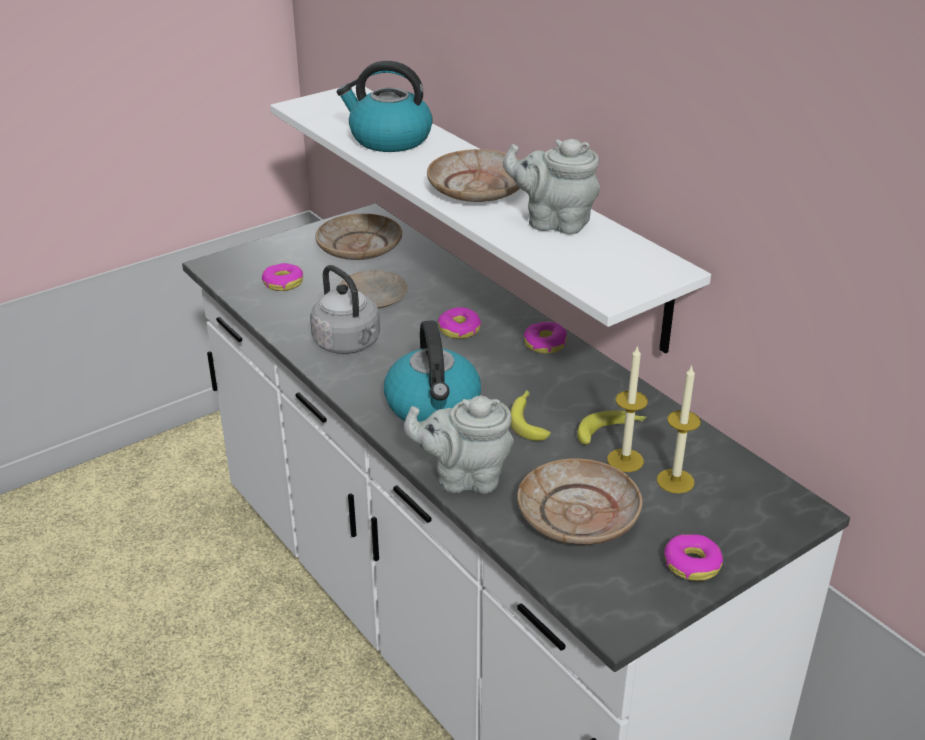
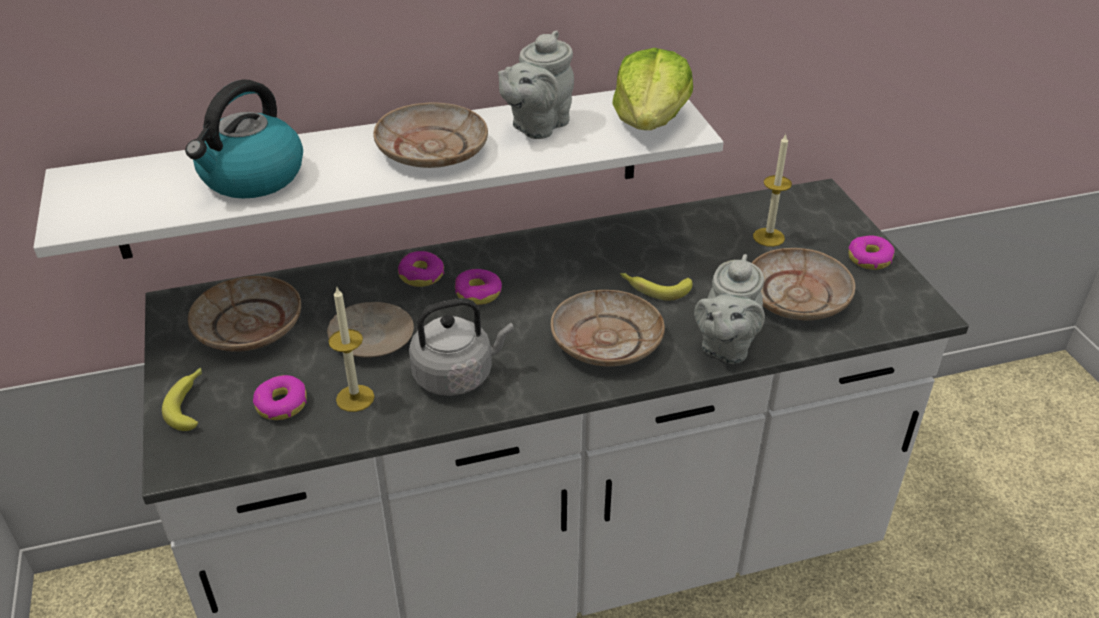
camera: 70 degrees left, 5 degrees up
(433, 407) = (605, 340): kettle -> beige plate
(544, 344) = (537, 248): donut -> donut (421, 275)
(611, 432) = (691, 249): banana -> banana (190, 403)
(612, 272) = (650, 121): none -> lettuce
(625, 460) = (733, 253): candle -> candle (355, 398)

